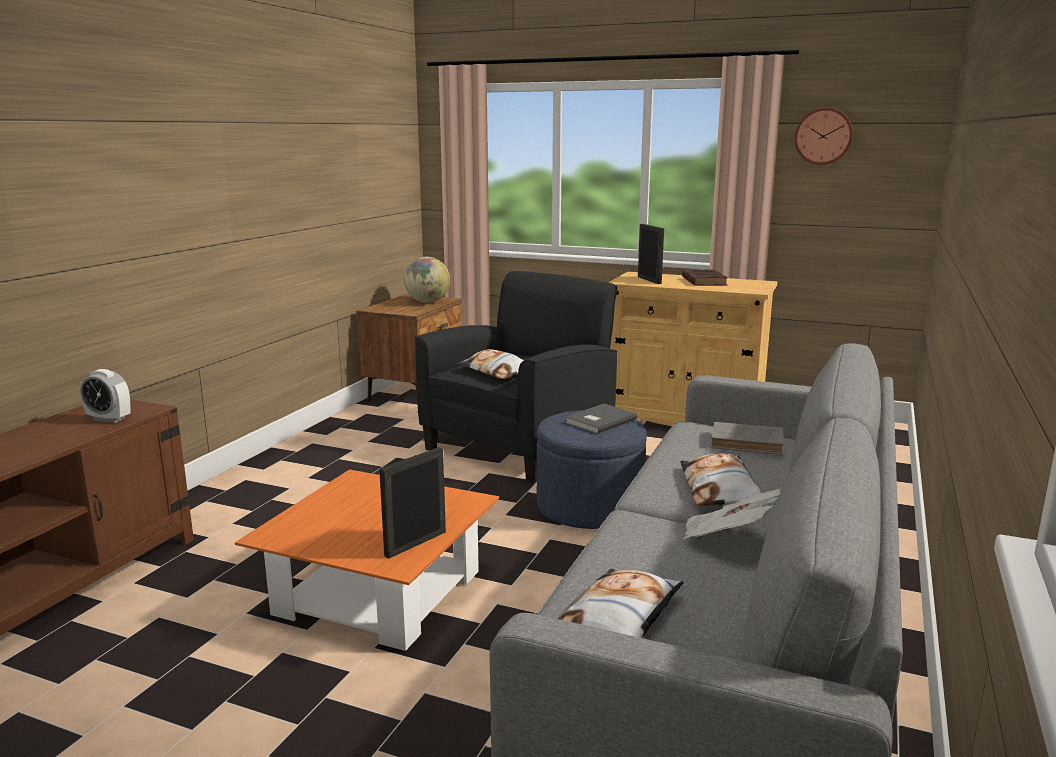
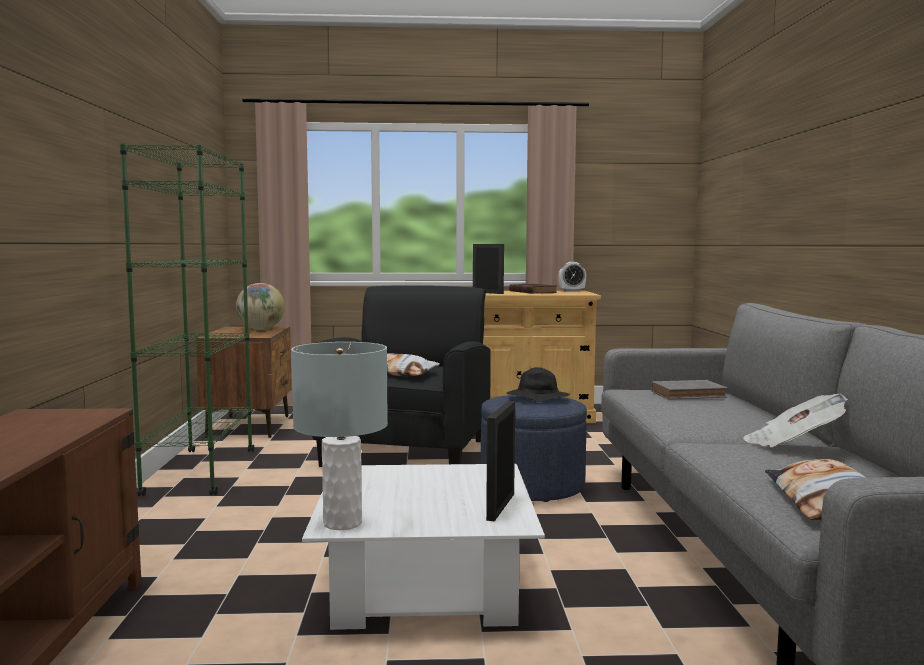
camera: 25 degrees left, 10 degrees down
(109, 419) = (61, 424): alarm clock -> alarm clock (571, 291)
(278, 533) = (342, 523): none -> grey table lamp
(329, 439) = (200, 472): none -> green bookcase
(379, 593) = (425, 585): orange coffee table -> white coffee table
(599, 421) = (536, 398): grey book -> black hat
(720, 489) = (725, 420): pillow -> none
(823, 136) = (607, 173): wall clock -> none

